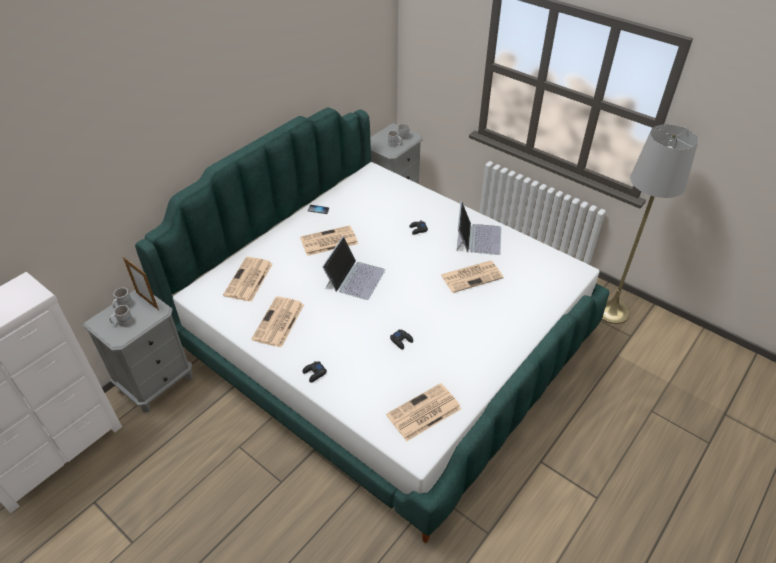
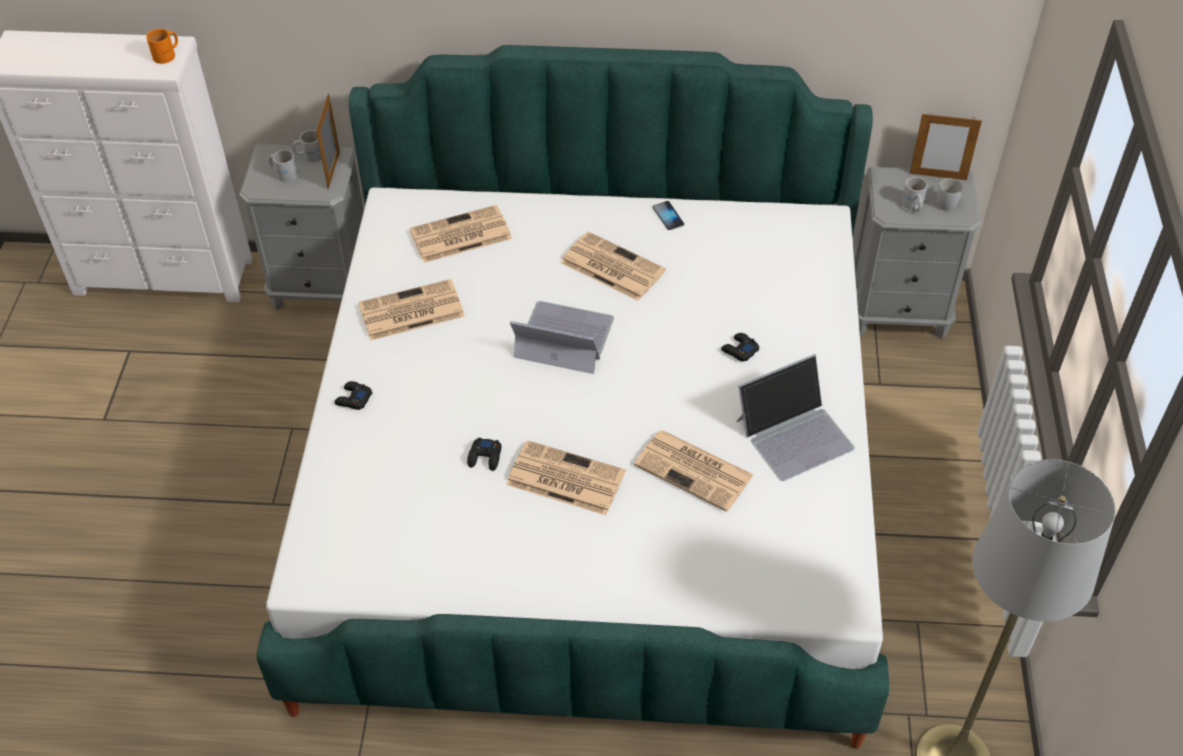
camera: 55 degrees right, 5 degrees up
(25, 288) = (168, 54): none -> orange mug
(355, 278) = (563, 338): laptop -> laptop turned 150 degrees counterclockwise
(386, 131) = (938, 176): none -> picture frame
(423, 413) = (373, 551): newspaper -> newspaper (564, 478)

